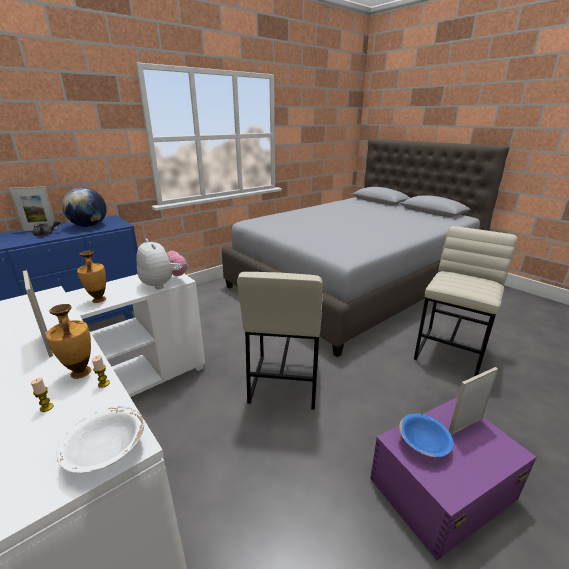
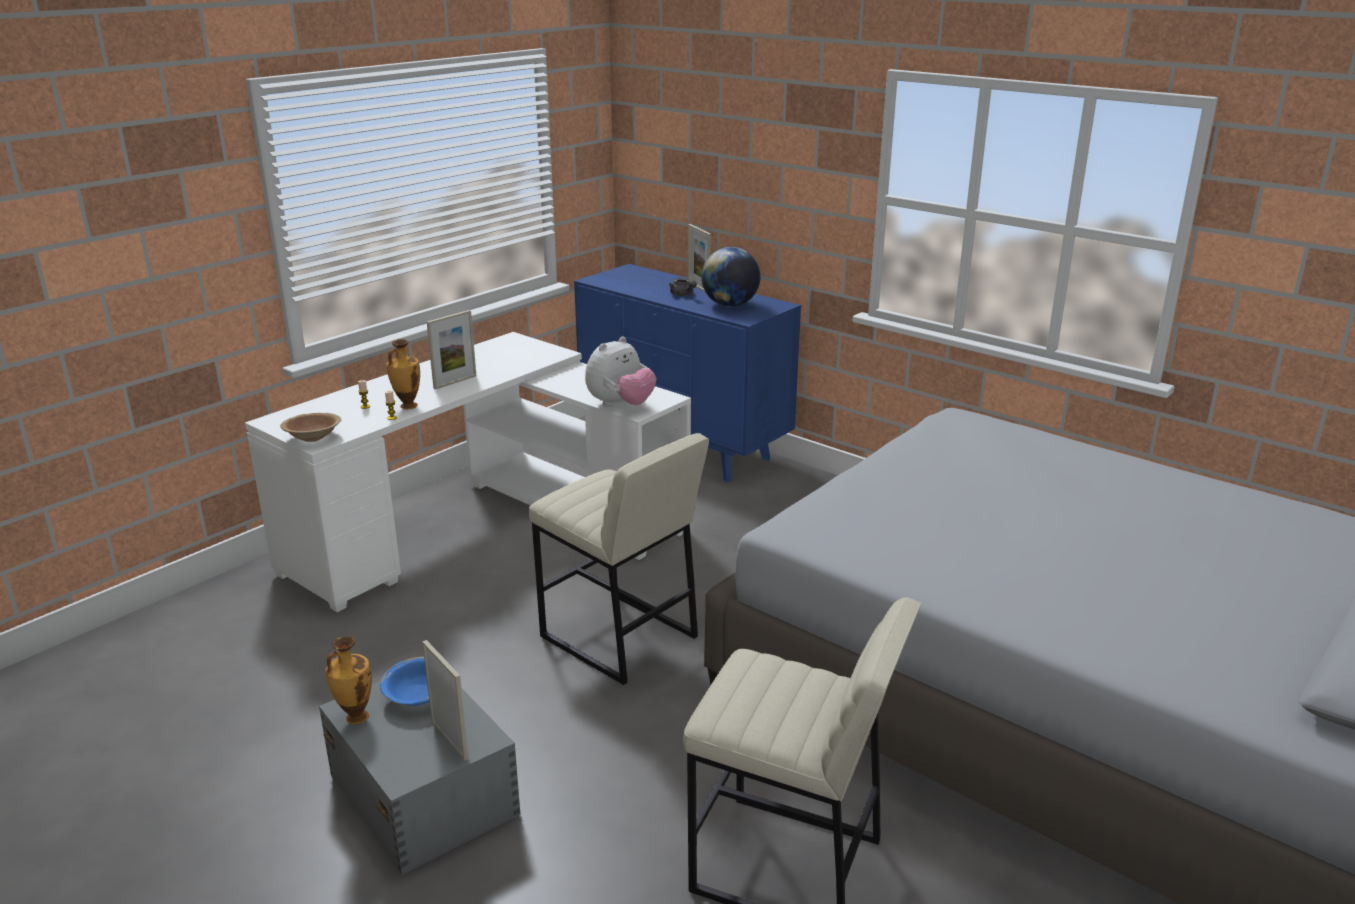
camera: 80 degrees right, 0 degrees up
(98, 300) = (565, 383): vase -> vase (355, 717)
(107, 452) = (313, 437): white bowl -> brown bowl
(284, 382) = (621, 638): beige chair -> beige chair turned 135 degrees counterclockwise
(440, 488) = (423, 792): purple storage box -> grey storage box

